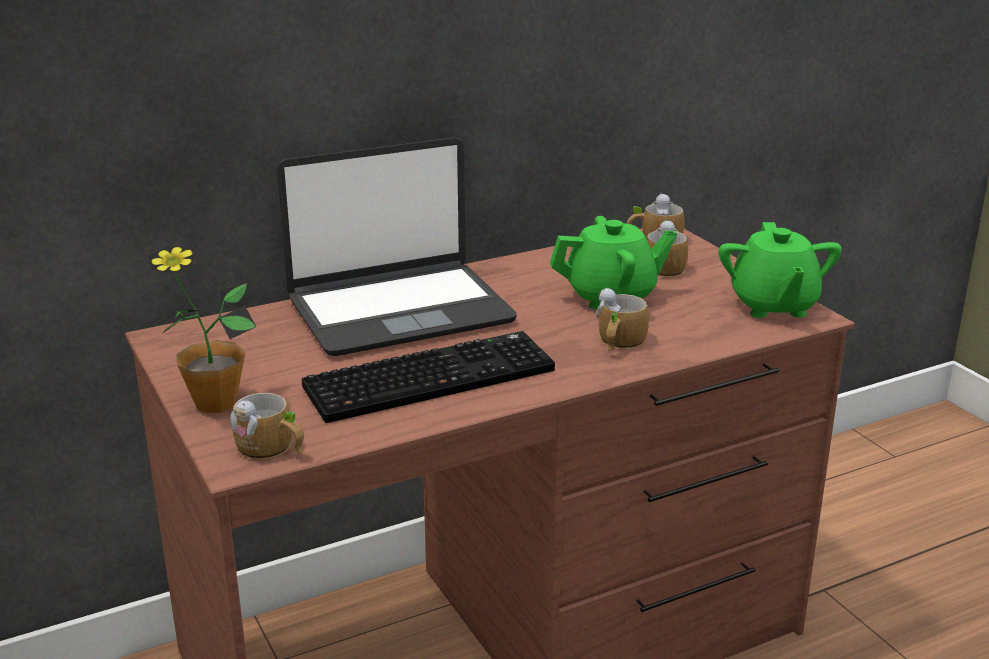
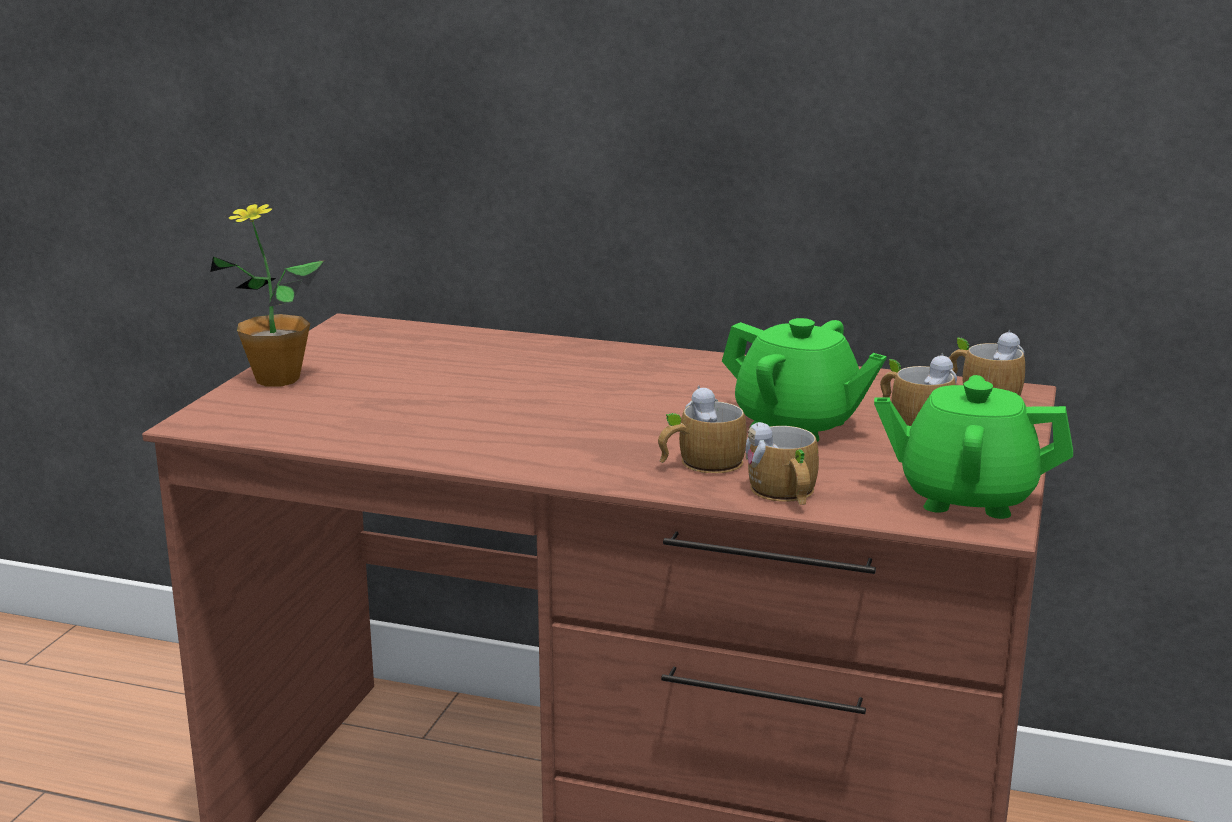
camera: 45 degrees right, 5 degrees down
(271, 450) = (236, 423): mug -> mug (785, 494)
(399, 310) = (568, 367): laptop -> none
(431, 377) = (467, 423): keyboard -> none
(773, 306) = (966, 497): green teapot -> green teapot turned 60 degrees clockwise

